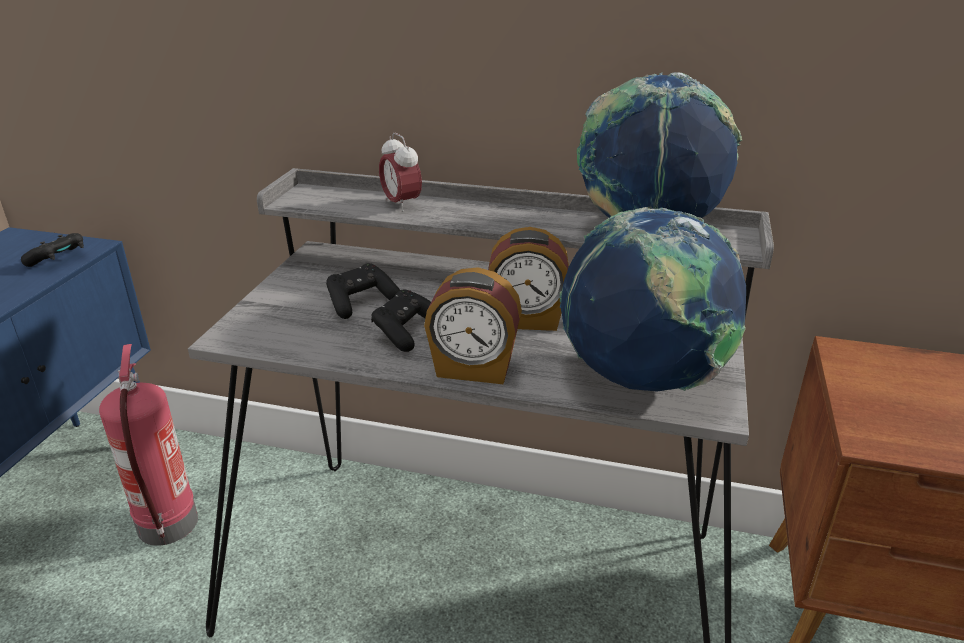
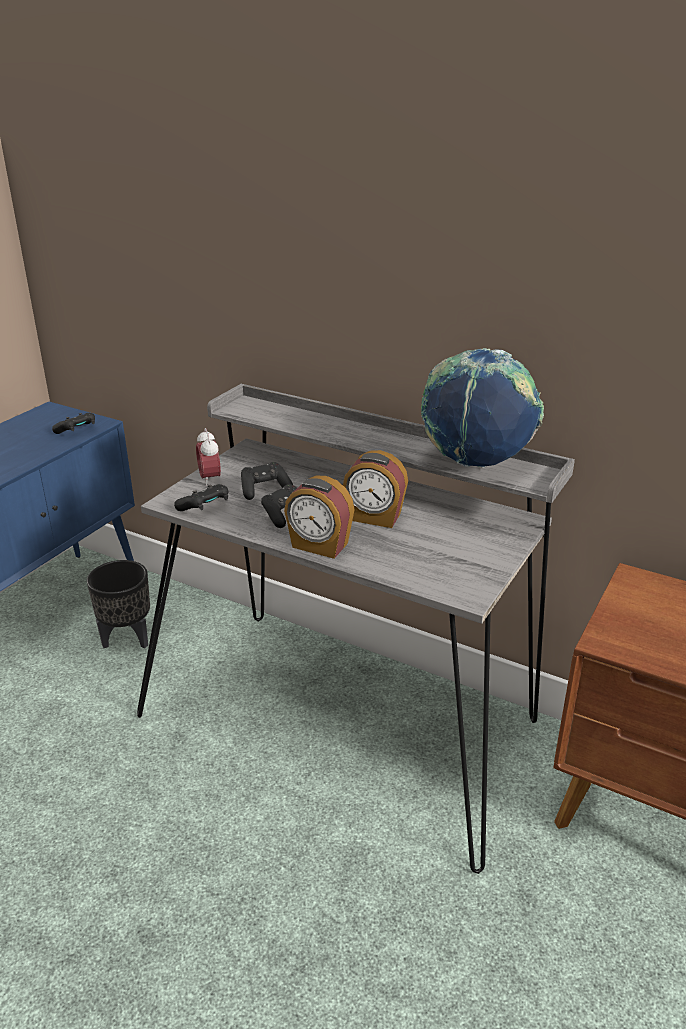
camera: 15 degrees right, 0 degrees up
(168, 525) = (127, 639): fire extinguisher -> black planter
(286, 338) = (205, 508): none -> black game controller
(401, 204) = (308, 421): alarm clock -> alarm clock (210, 479)
(643, 380) = (432, 570): globe -> none

